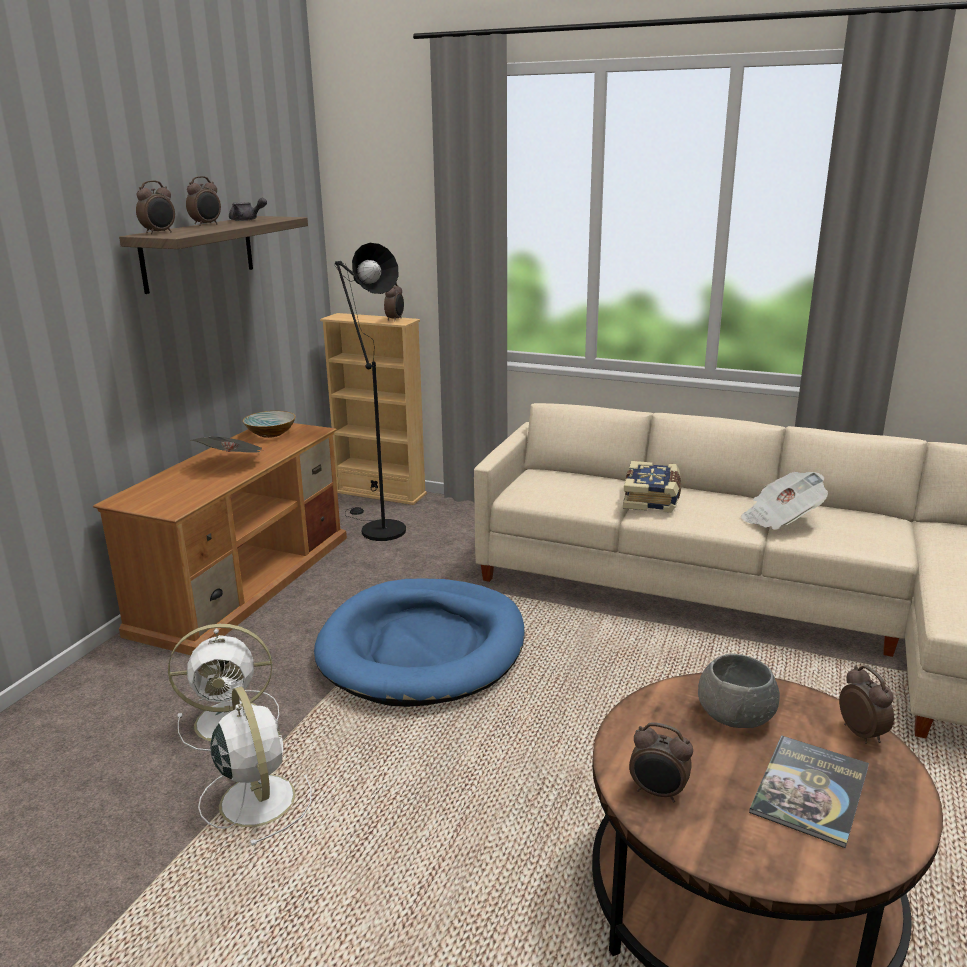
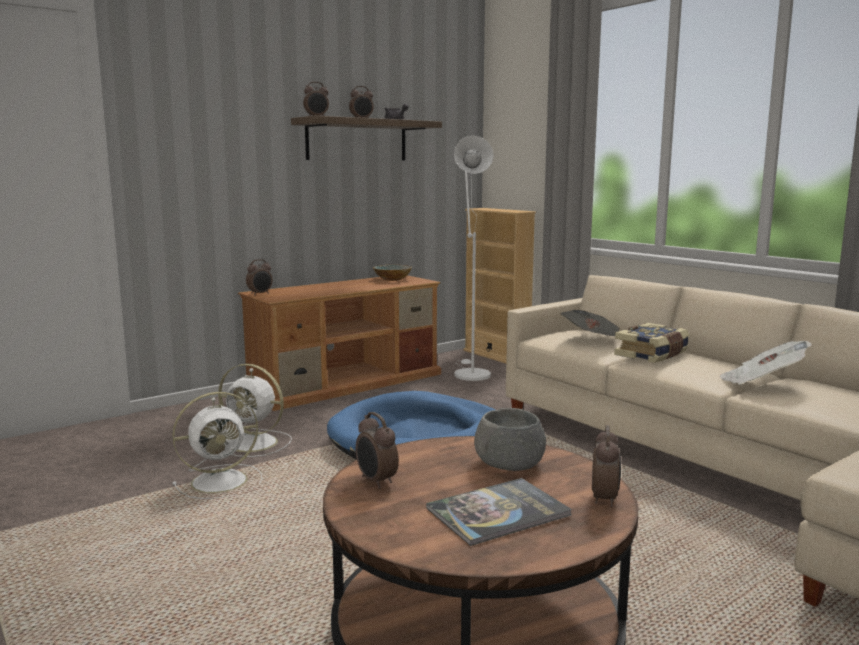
camera: 30 degrees right, 10 degrees down
(233, 463) = (345, 287): newspaper -> newspaper (592, 340)
(256, 798) = (222, 481): white fan -> white fan turned 60 degrees clockwise
(377, 528) = (469, 373): black floor lamp -> white floor lamp
(395, 319) = (515, 210): alarm clock -> alarm clock (260, 294)

